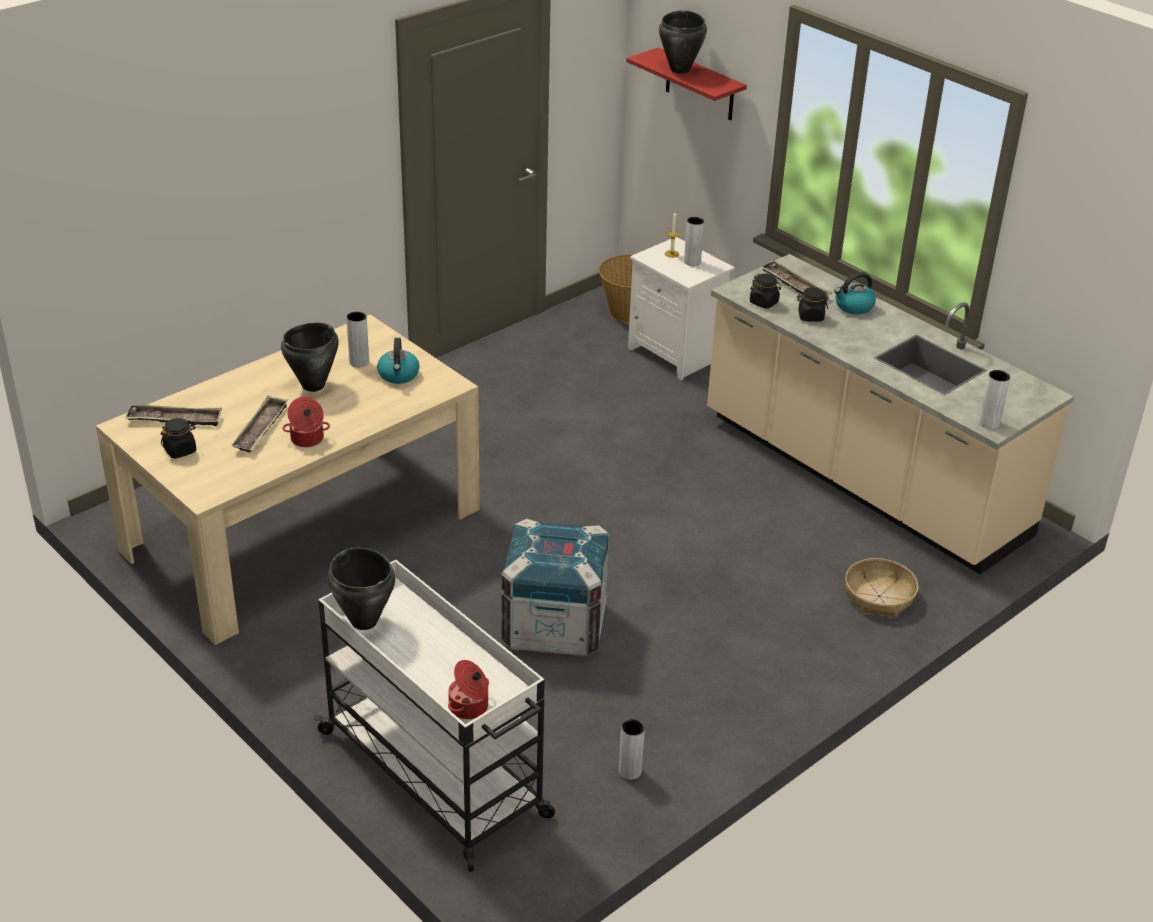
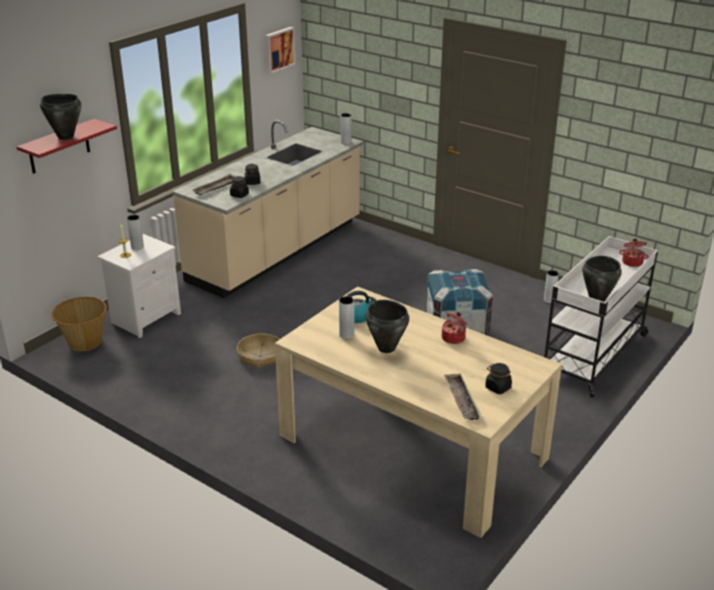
camera: 100 degrees left, 5 degrees down
(261, 429) = (452, 359): tray -> none
(853, 306) = (237, 172): kettle -> none
(879, 596) = (382, 244): basket -> basket (260, 356)
(1079, 222) = (278, 49): none -> picture

